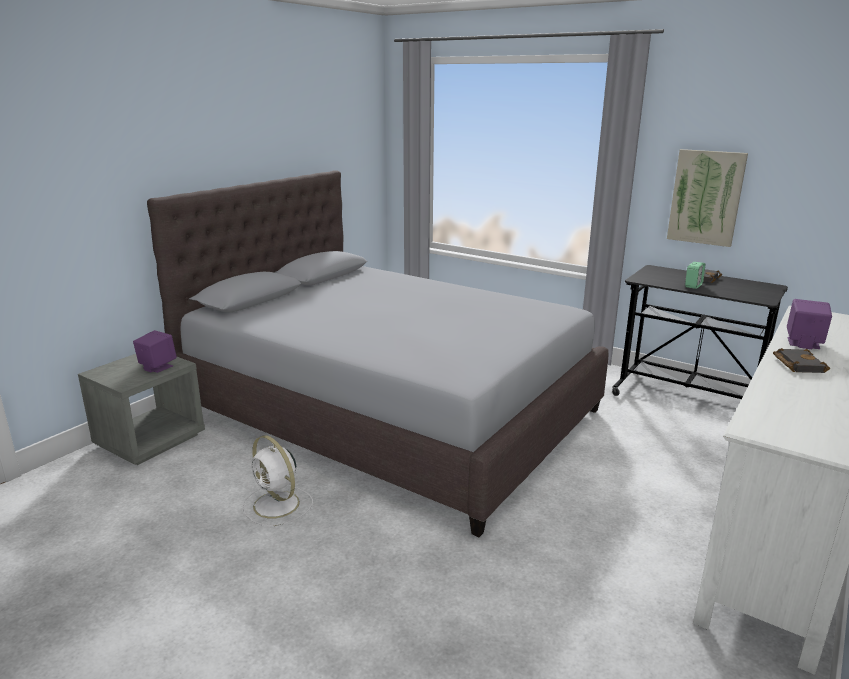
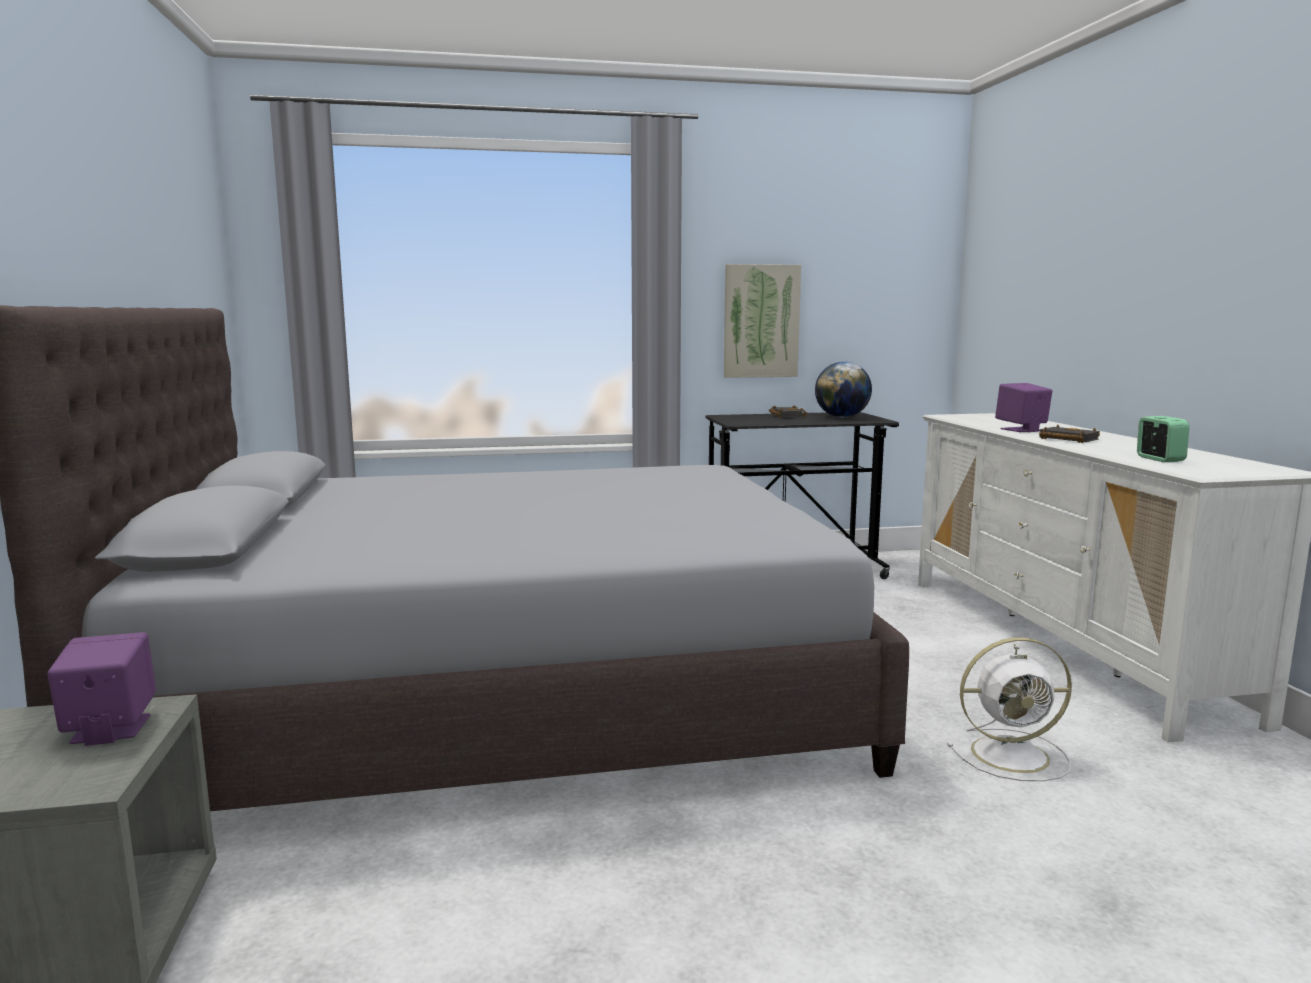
camera: 45 degrees left, 10 degrees down
(277, 505) = (585, 894): white fan -> white fan (1013, 754)
(693, 286) = (798, 421): alarm clock -> alarm clock (1159, 459)
(745, 289) = (842, 417): none -> globe

